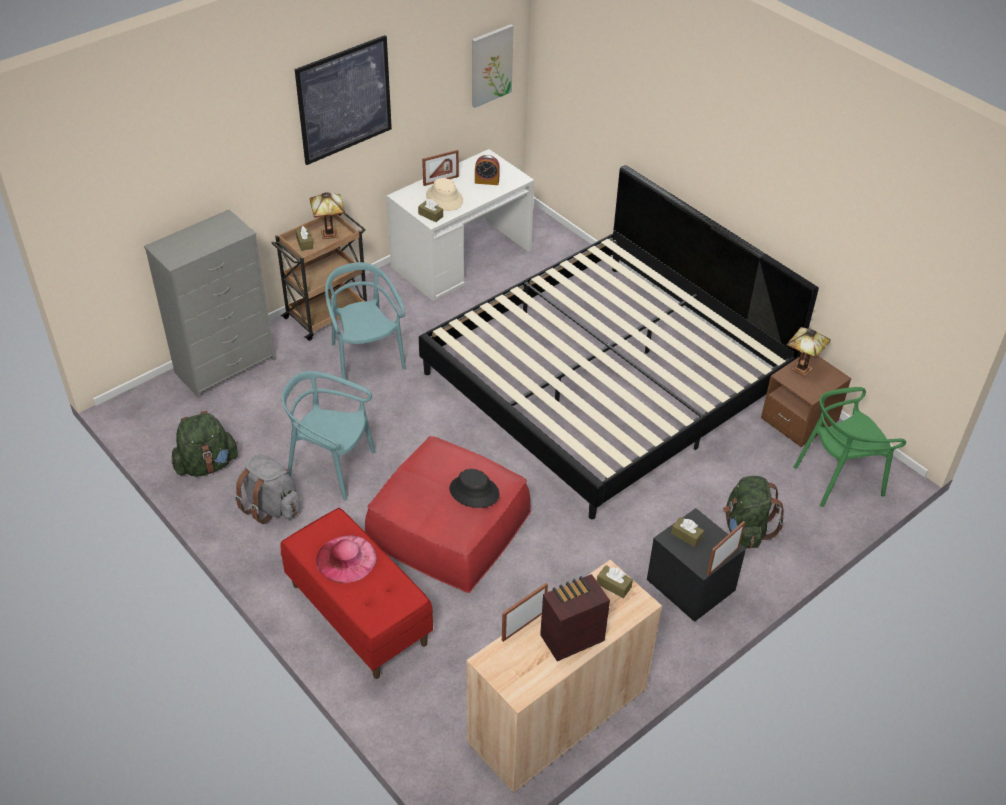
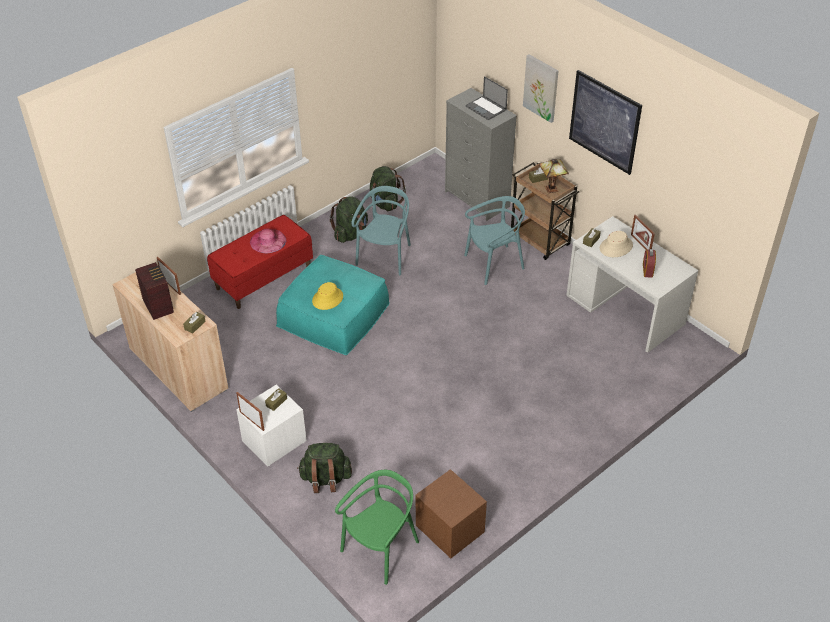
camera: 90 degrees right, 0 degrees up
(204, 234) = (486, 108): none -> laptop
(271, 506) = (350, 233): grey backpack -> green backpack
(448, 525) = (333, 314): red ottoman -> turquoise ottoman
(474, 492) = (327, 299): black hat -> yellow hat
(491, 65) = (720, 210): picture -> picture (541, 88)
(606, 380) = (486, 399): bed -> none
(690, 586) = (274, 441): black nightstand -> white nightstand
(801, 370) = (458, 492): table lamp -> none
(838, 478) = (381, 549): green chair -> green chair turned 60 degrees clockwise

